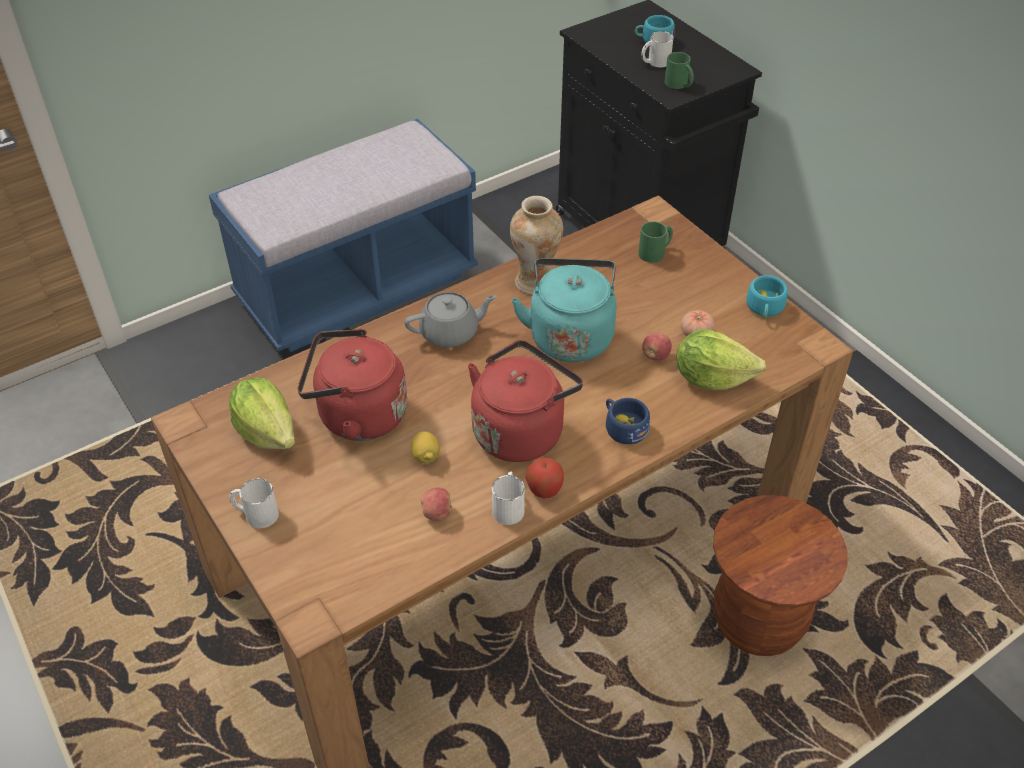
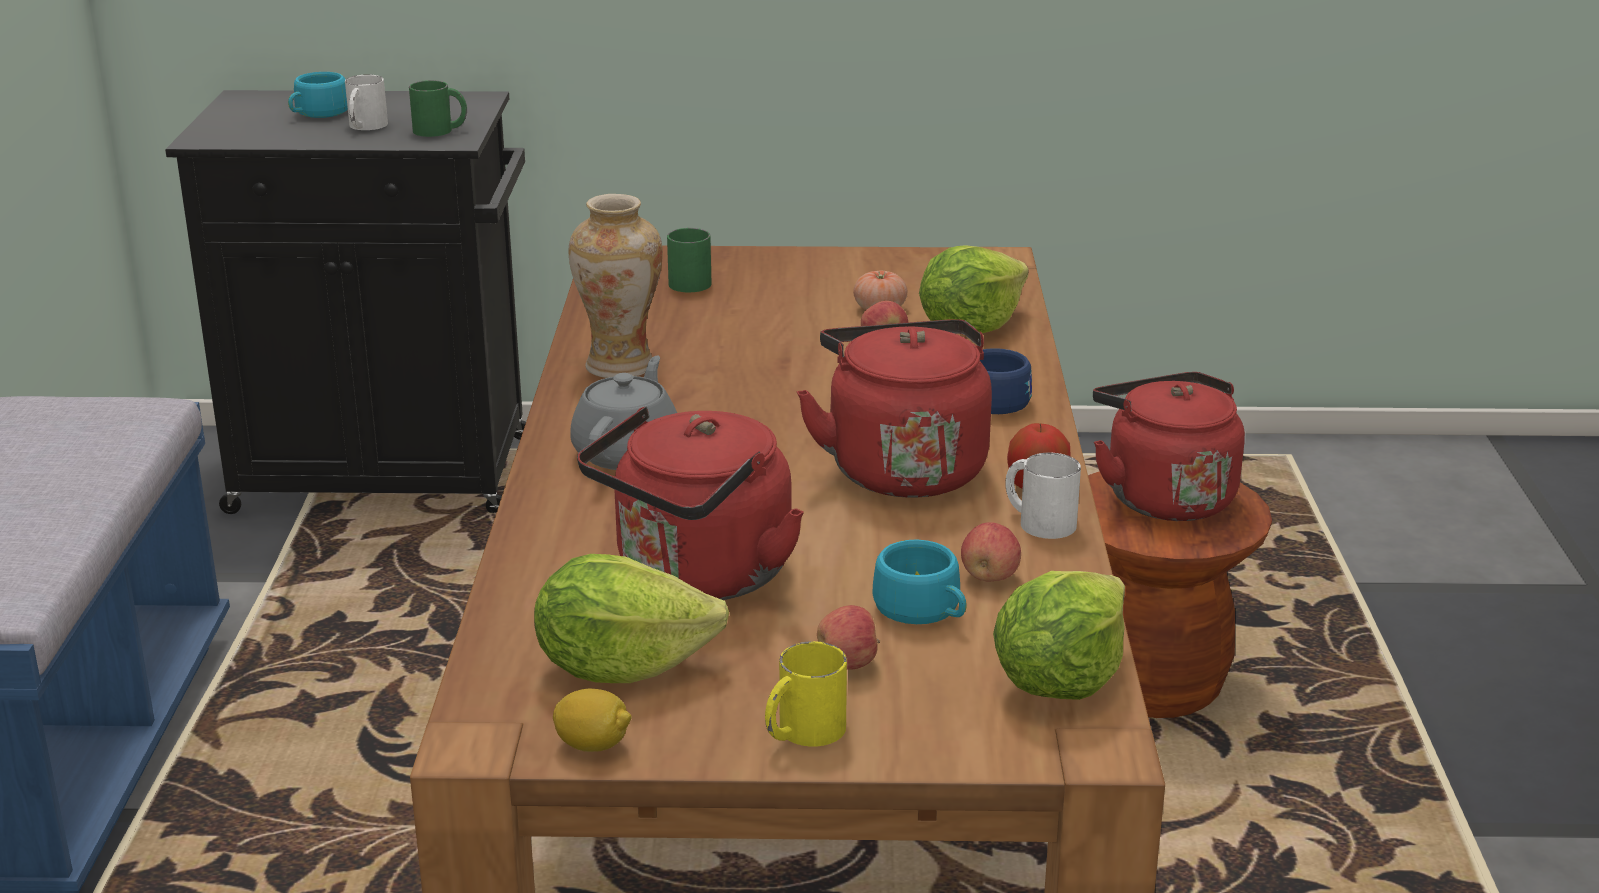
camera: 55 degrees left, 20 degrees down
(255, 514) = (802, 733): white mug -> yellow mug
(321, 501) = (848, 663): none -> apple
(360, 581) = (1060, 680): none -> lettuce
(425, 456) = (862, 550): lemon -> lemon (593, 745)
(570, 335) = (764, 378): turquoise kettle -> none
(764, 309) = (893, 262): turquoise cup -> turquoise cup (923, 611)
(790, 539) = (1164, 496): none -> red kettle

